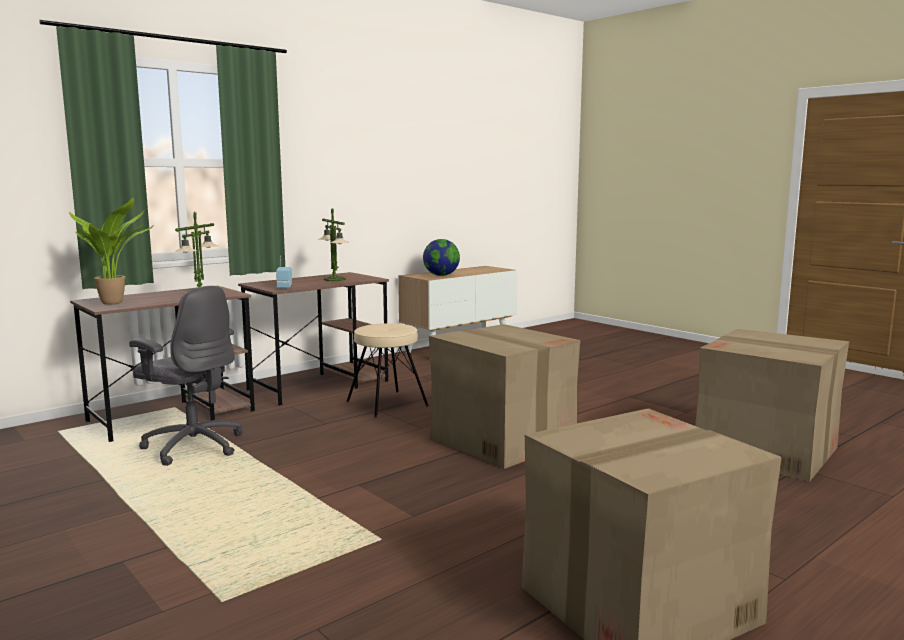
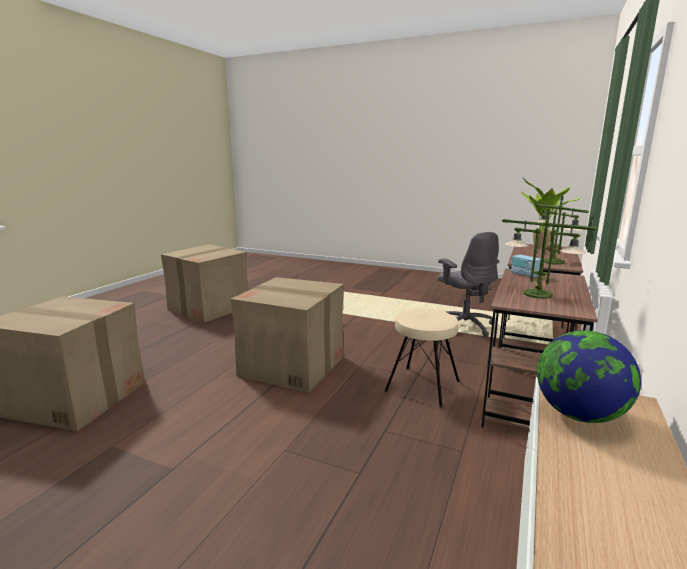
camera: 155 degrees right, 5 degrees up
(193, 446) = (464, 326): grey office chair -> grey office chair turned 120 degrees counterclockwise

